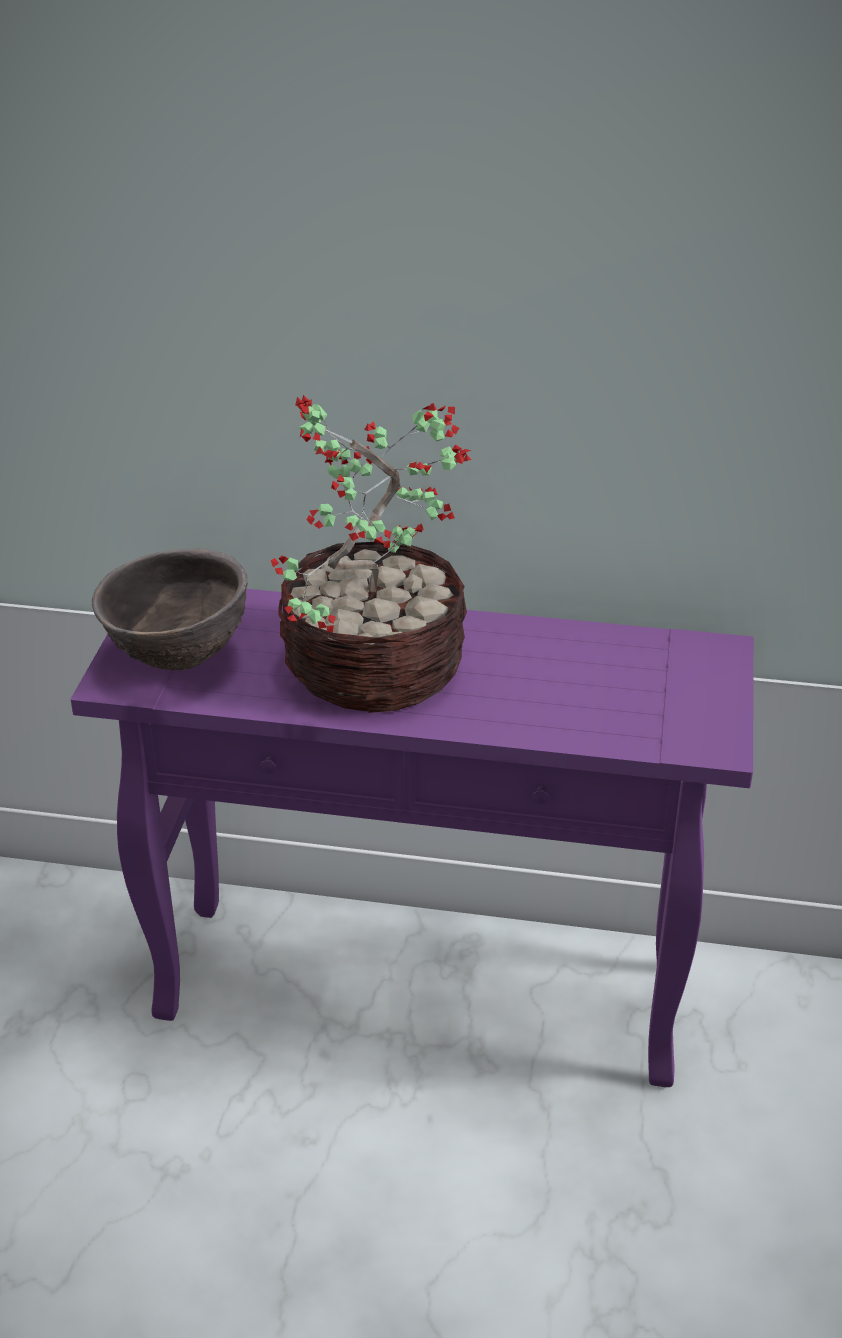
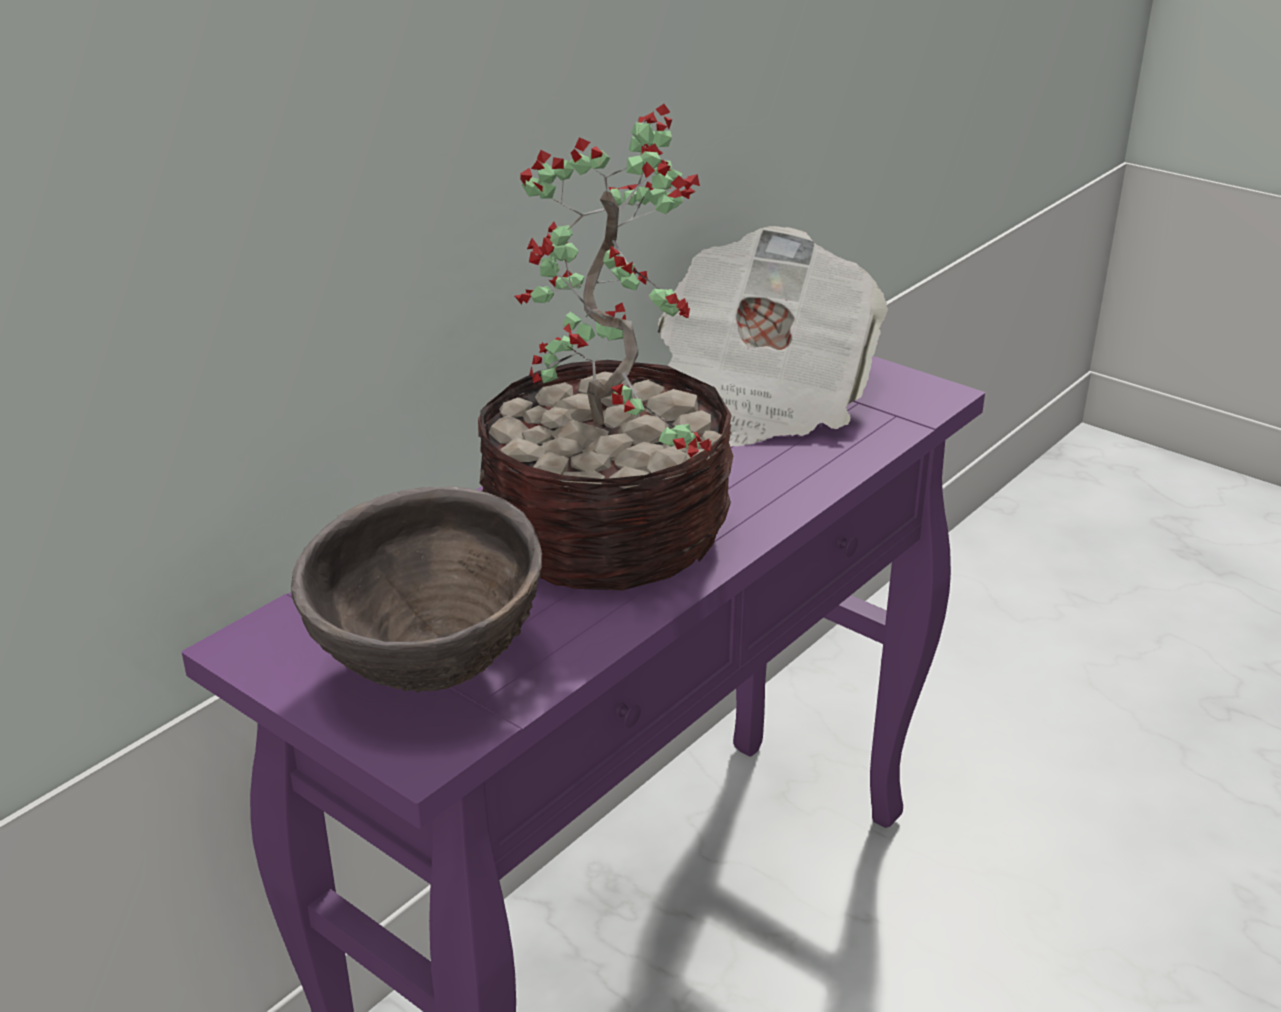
camera: 60 degrees left, 5 degrees down
(626, 668) = (764, 395): none -> newspaper

